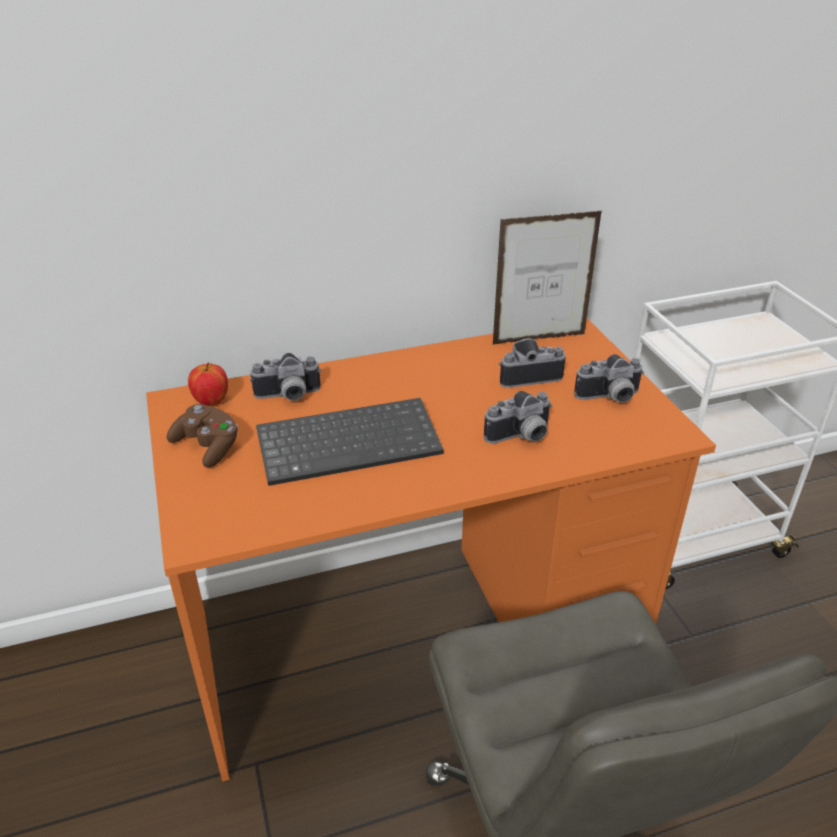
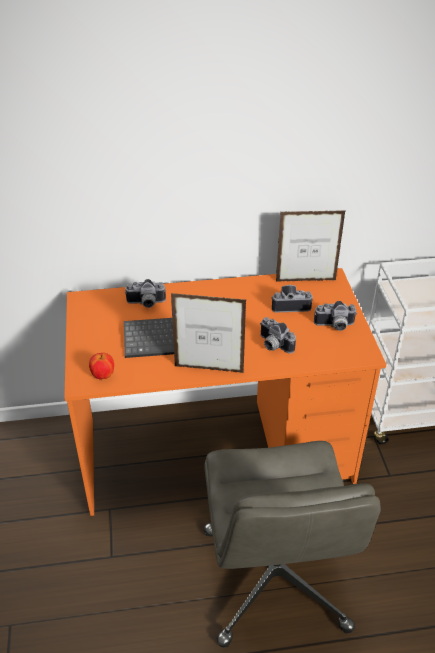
camera: 10 degrees right, 5 degrees up
(208, 447) = (96, 330): brown game controller -> none
(211, 402) = (102, 302): apple -> apple (103, 376)
(424, 487) = (209, 369): none -> picture frame
(521, 437) = (273, 345): camera -> camera turned 60 degrees clockwise

